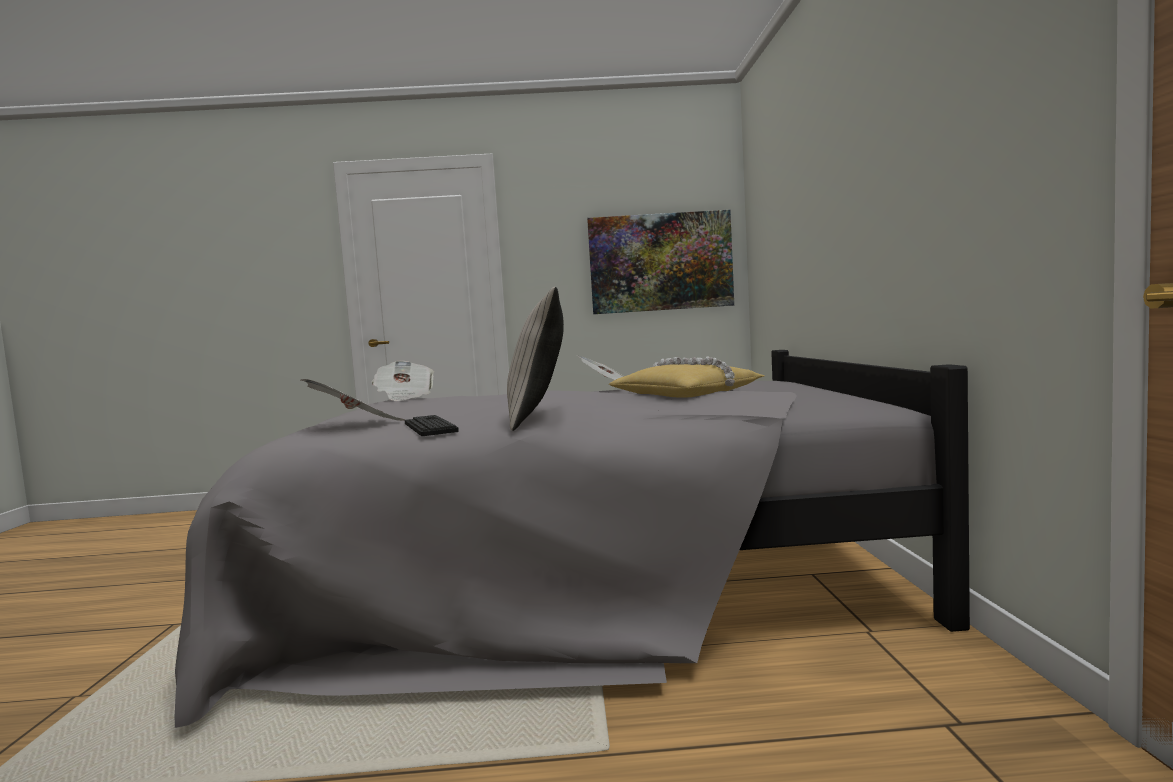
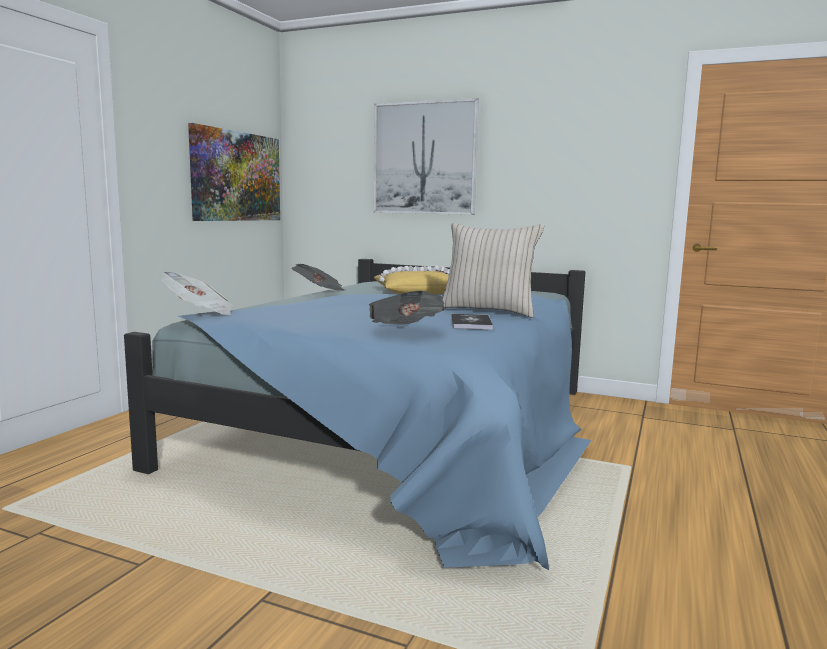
camera: 65 degrees left, 5 degrees up
(430, 427) = (471, 323): keyboard -> book
(584, 572) = (407, 430): grey bed -> blue bed
(816, 196) = (424, 158): none -> picture

